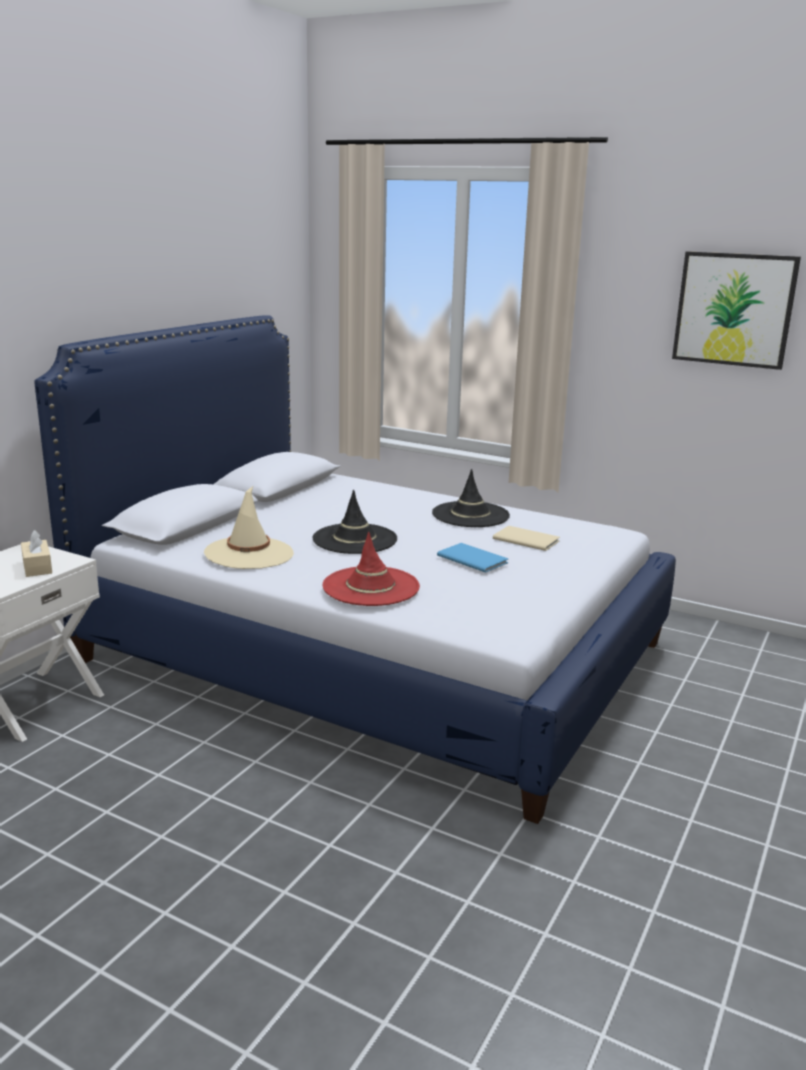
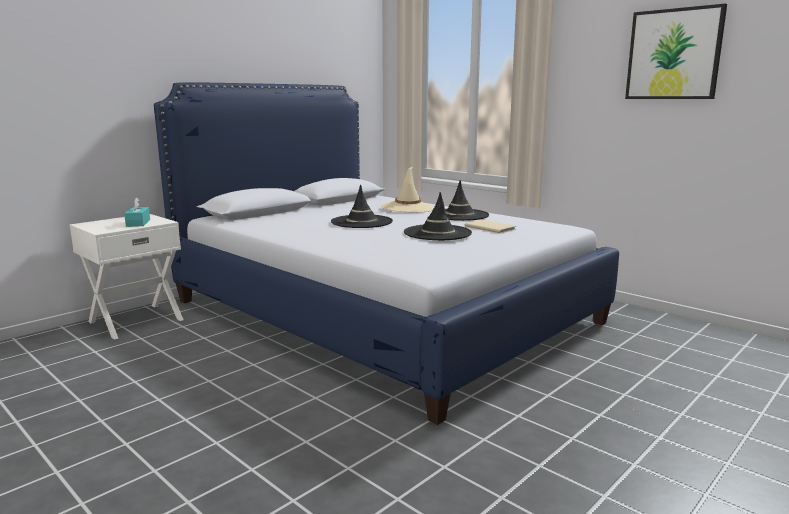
camera: 15 degrees right, 5 degrees down
(37, 567) = (138, 223): beige tissue box -> turquoise tissue box
(249, 553) = (282, 225): beige hat -> beige hat (408, 208)
(371, 587) = (347, 242): red hat -> none
(472, 558) = (437, 233): blue book -> black hat

